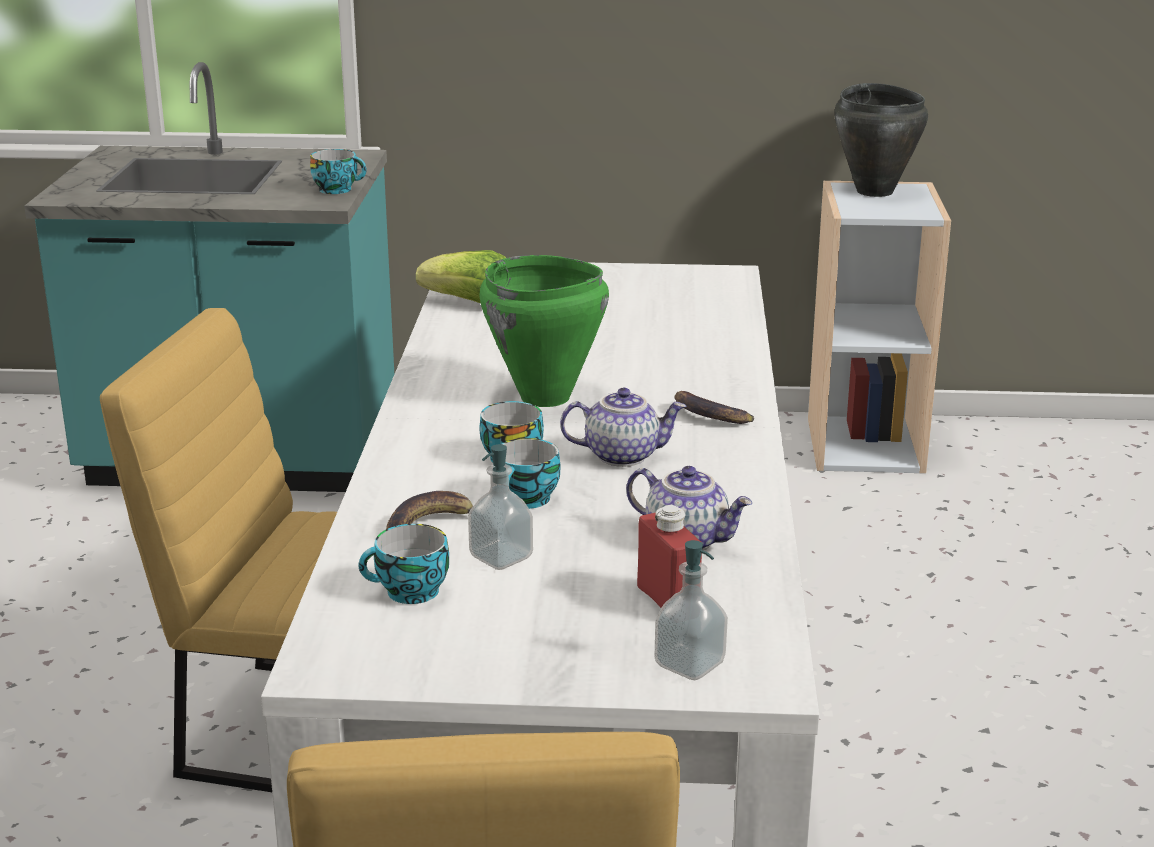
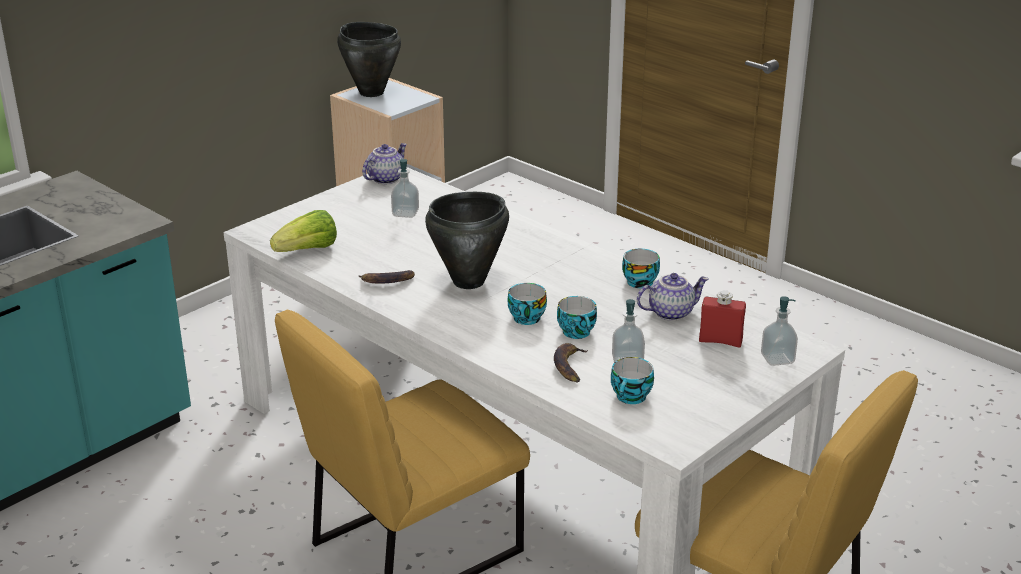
camera: 50 degrees left, 5 degrees up
(338, 189) = (127, 210): cup -> cup (640, 281)
(545, 398) = (469, 282): green cooking pot -> black cooking pot
(623, 455) = (565, 291): teapot -> teapot (385, 178)
(646, 311) = (405, 213): none -> soap dispenser
(708, 415) = (554, 253): banana -> banana (386, 281)

